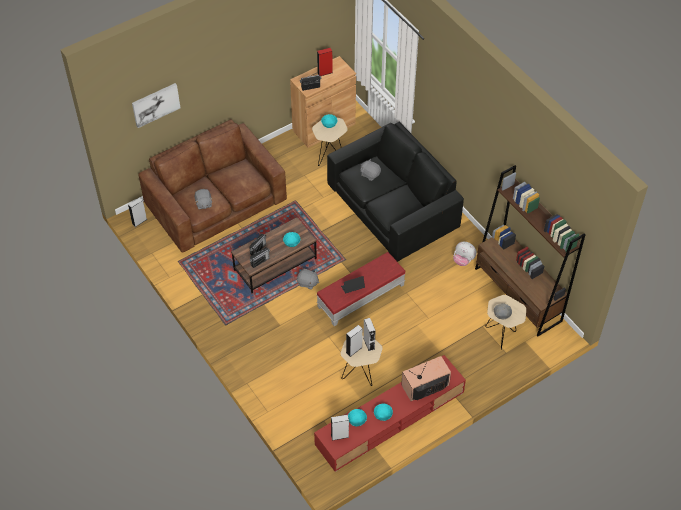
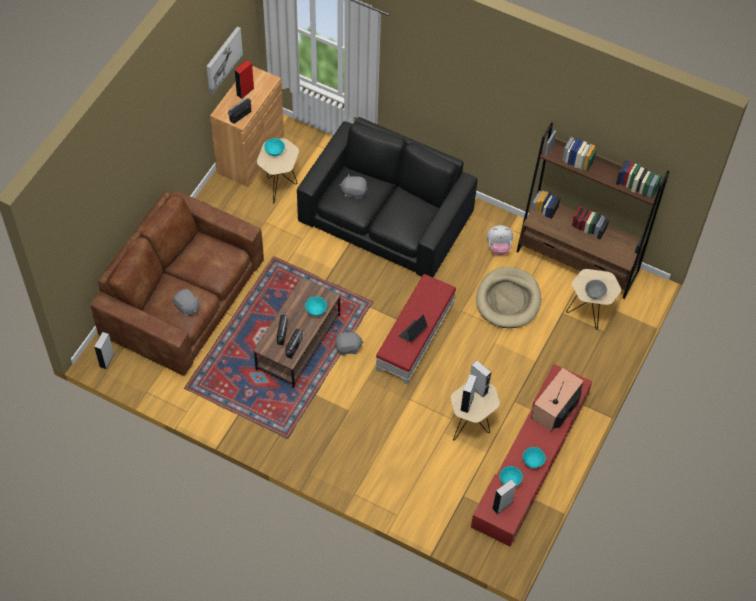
camera: 30 degrees left, 5 degrees up
(155, 104) = (96, 214): picture -> picture (223, 59)
(446, 300) = (508, 300): none -> beige dog bed

